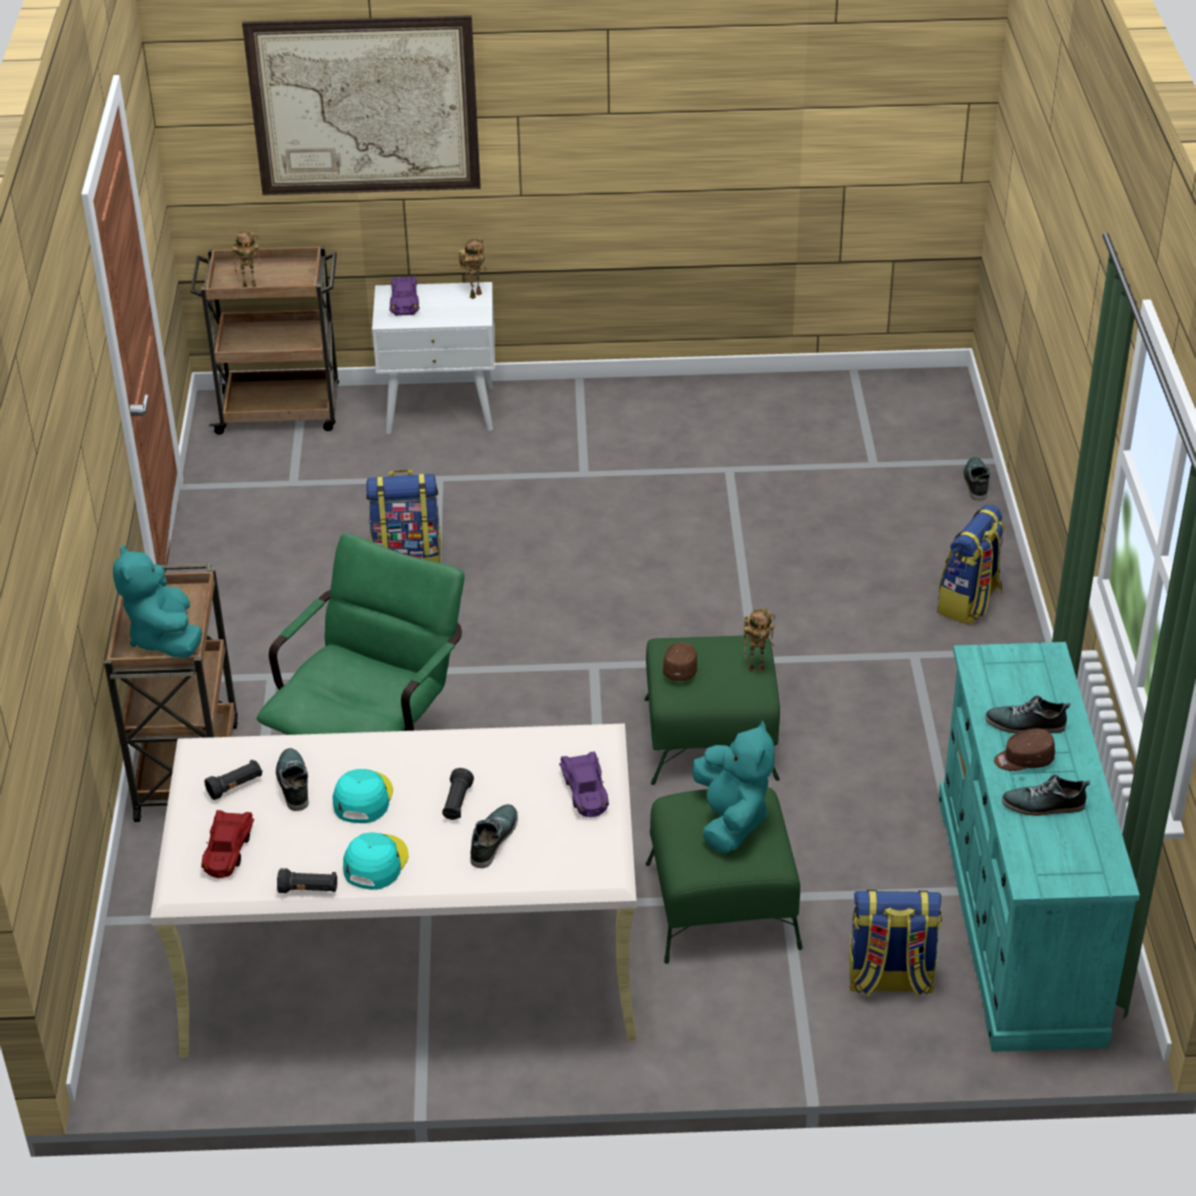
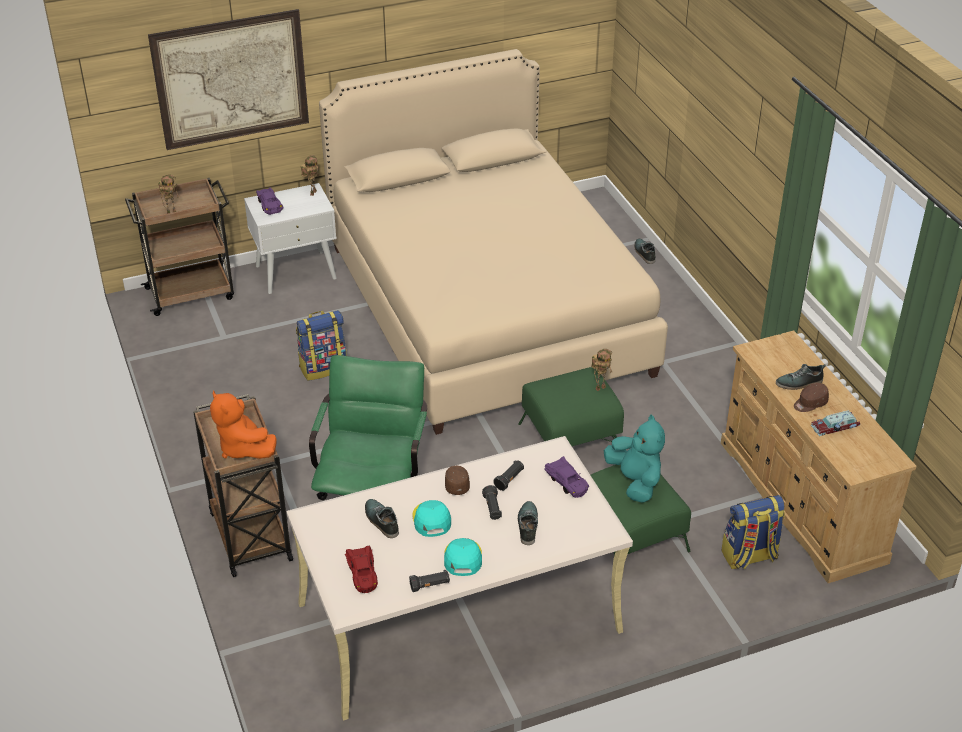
camera: 20 degrees left, 0 degrees up
(165, 638) = (243, 448): turquoise plush toy -> orange plush toy
(235, 786) = (345, 532): black flashlight -> black flashlight (509, 480)
(681, 667) = (555, 397): brown cap -> brown cap (456, 484)
(687, 519) = (486, 309): none -> beige bed
(969, 603) = (678, 325): backpack -> none
(1019, 917) = (802, 501): turquoise dresser -> beige dresser
(1043, 805) = (836, 427): shoe -> toy car

